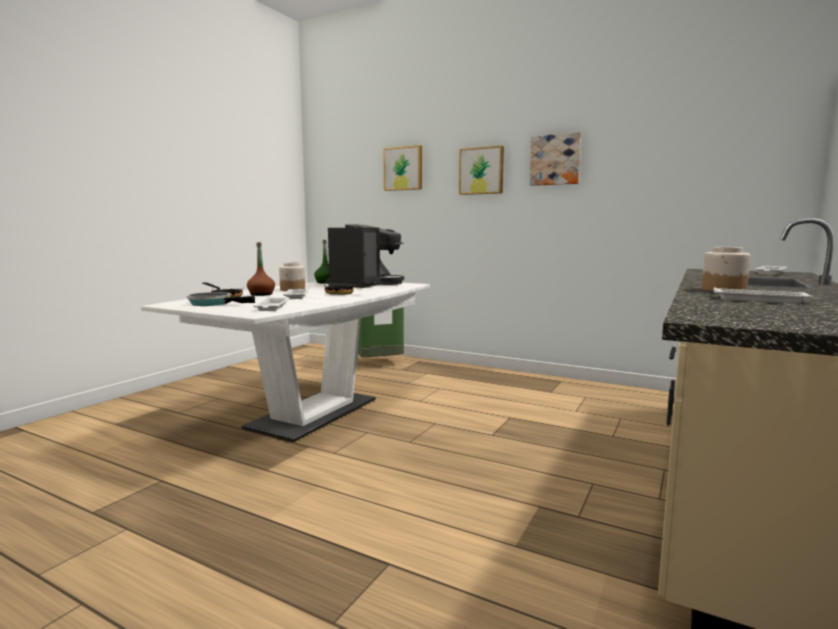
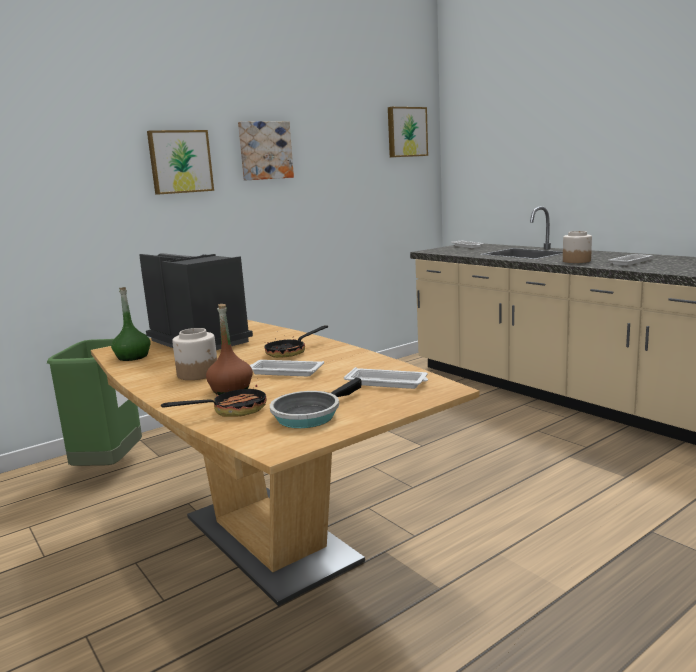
camera: 65 degrees left, 5 degrees up
(313, 413) = (269, 539): white dining table -> brown dining table
(403, 168) = (49, 155): picture -> picture (406, 132)

